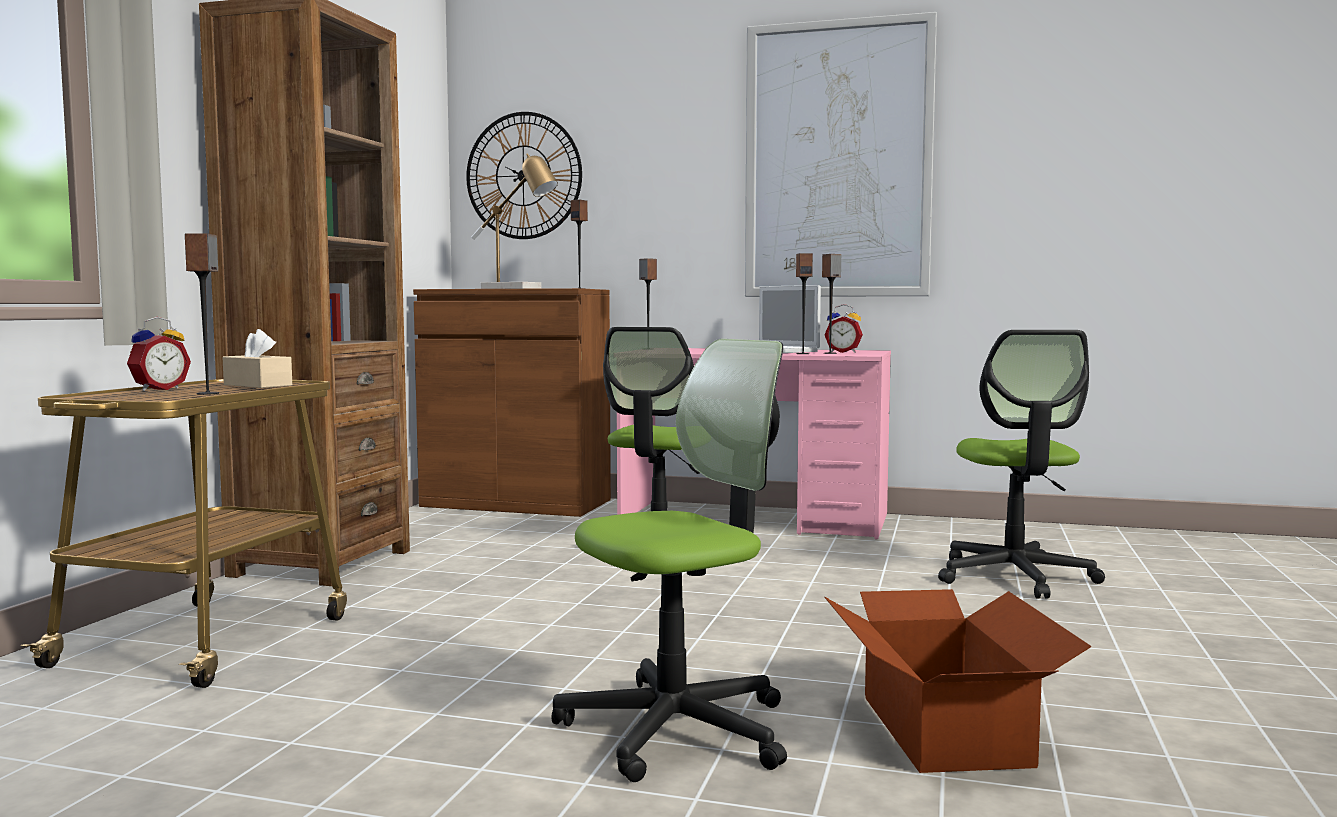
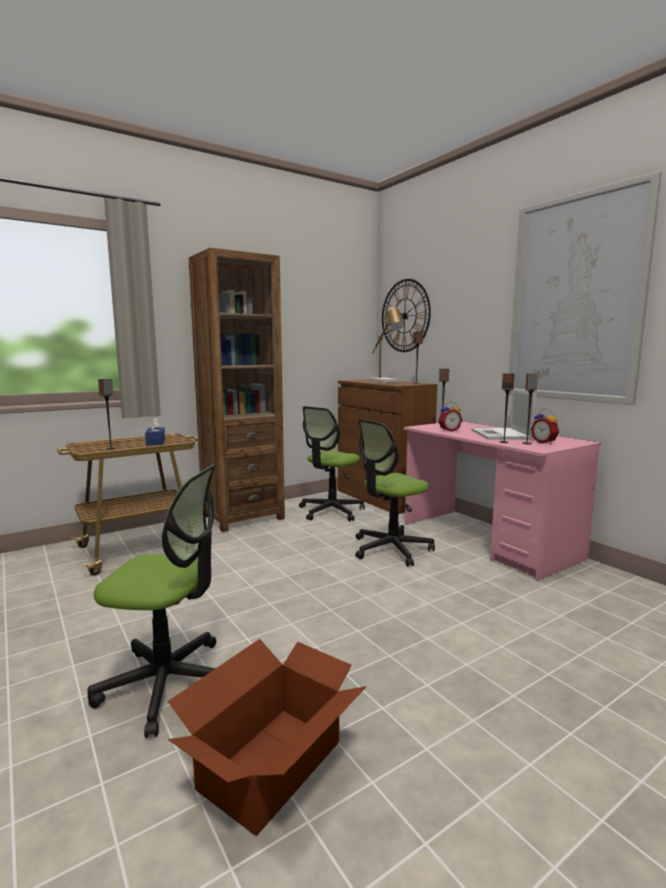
camera: 40 degrees right, 5 degrees up
(158, 389) = (126, 440): alarm clock -> alarm clock (448, 430)
(257, 385) = (155, 442): beige tissue box -> blue tissue box
(1015, 577) = (581, 651): office chair -> office chair (331, 511)

